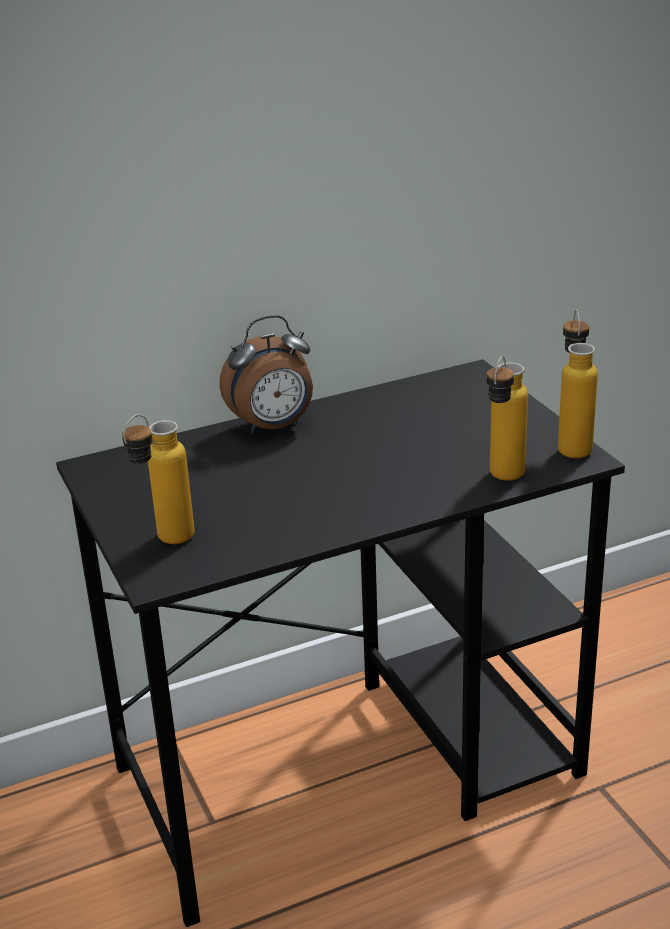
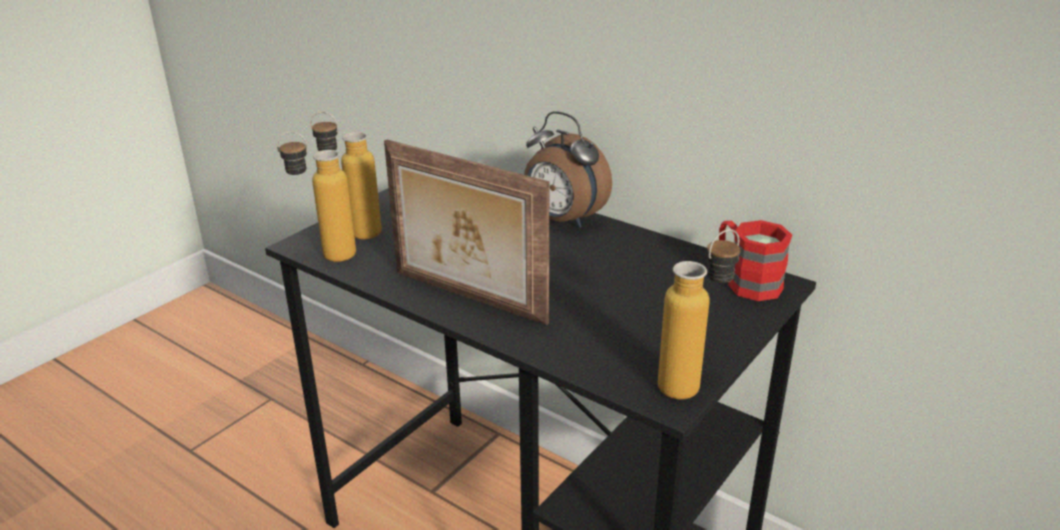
camera: 60 degrees right, 0 degrees up
(366, 506) = (467, 298): none -> picture frame
(458, 382) = (746, 281): none -> red mug
(502, 480) = (574, 357): bottle -> bottle (326, 255)

